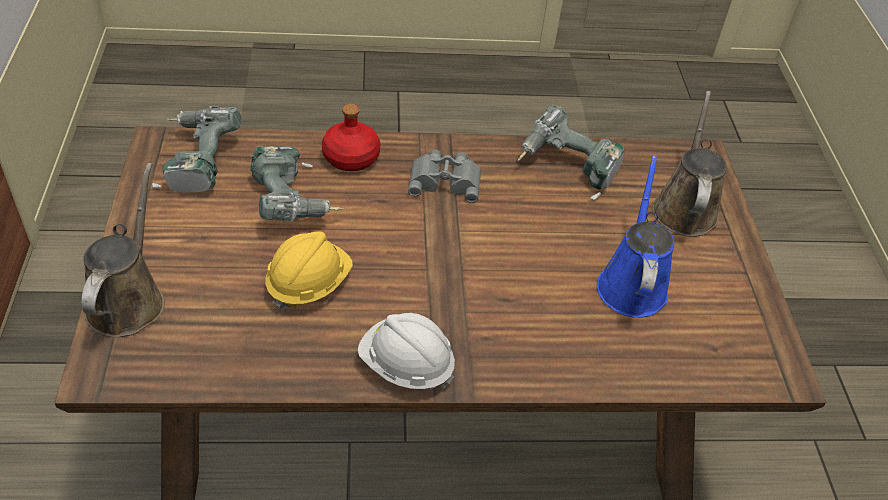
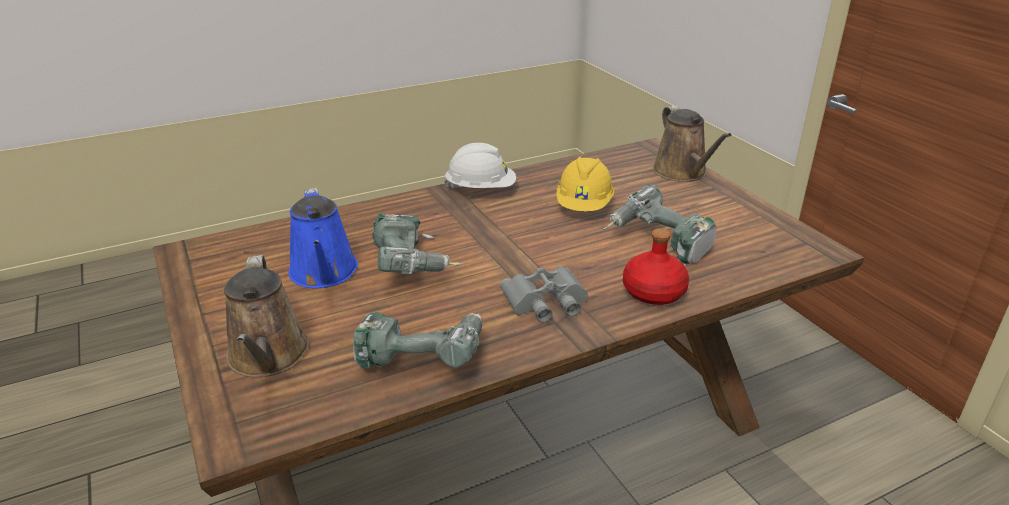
camera: 160 degrees right, 15 degrees down
(196, 162) = (770, 247): power drill -> power drill (413, 265)

